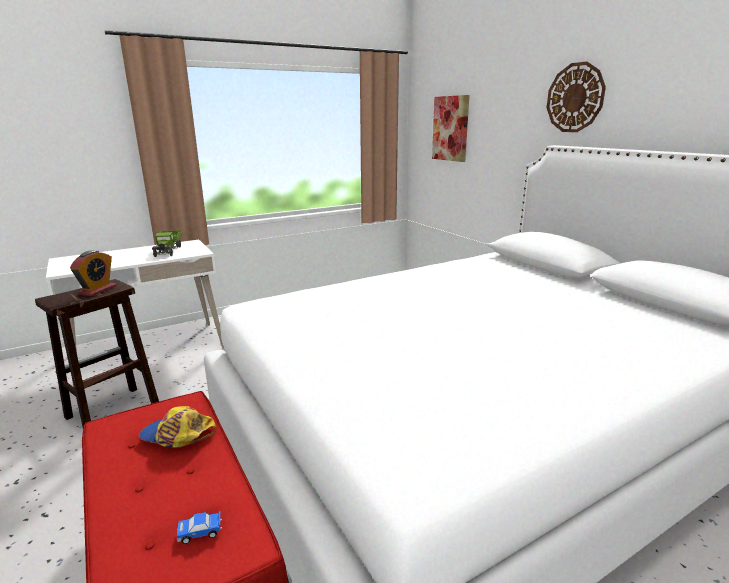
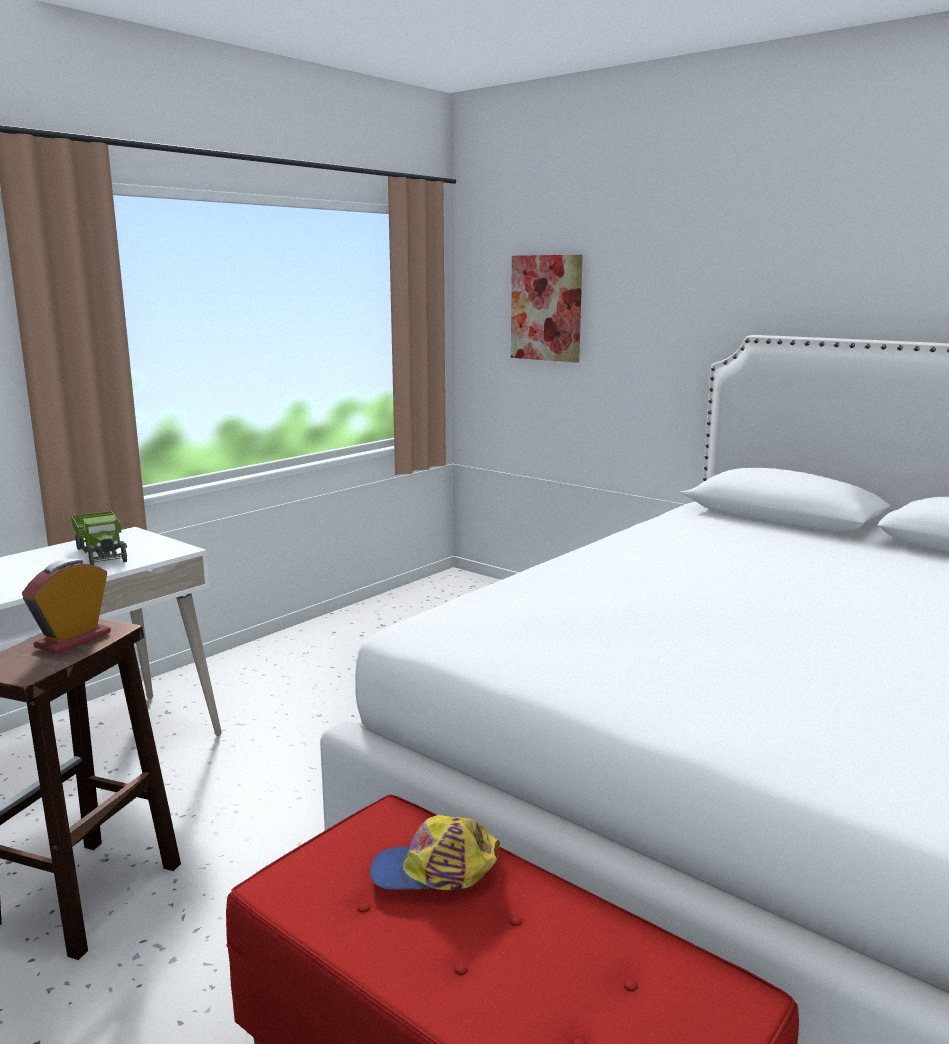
camera: 20 degrees left, 5 degrees down
(97, 290) = (73, 640): alarm clock -> alarm clock turned 150 degrees counterclockwise
(200, 532) = (643, 999): toy car -> none
(575, 98) = (778, 265): wall clock -> none

